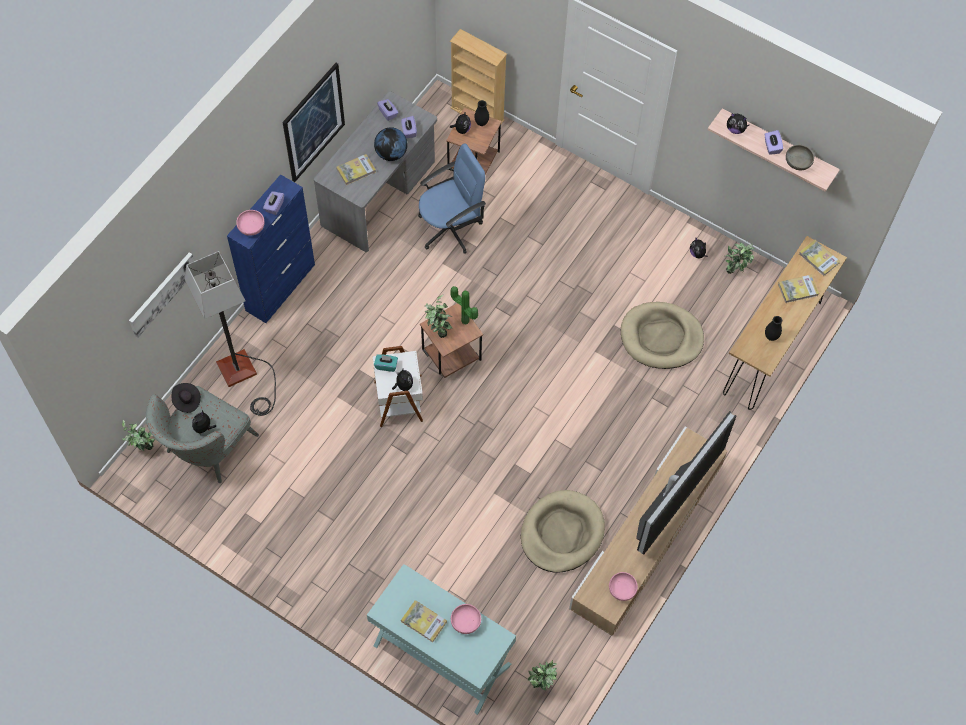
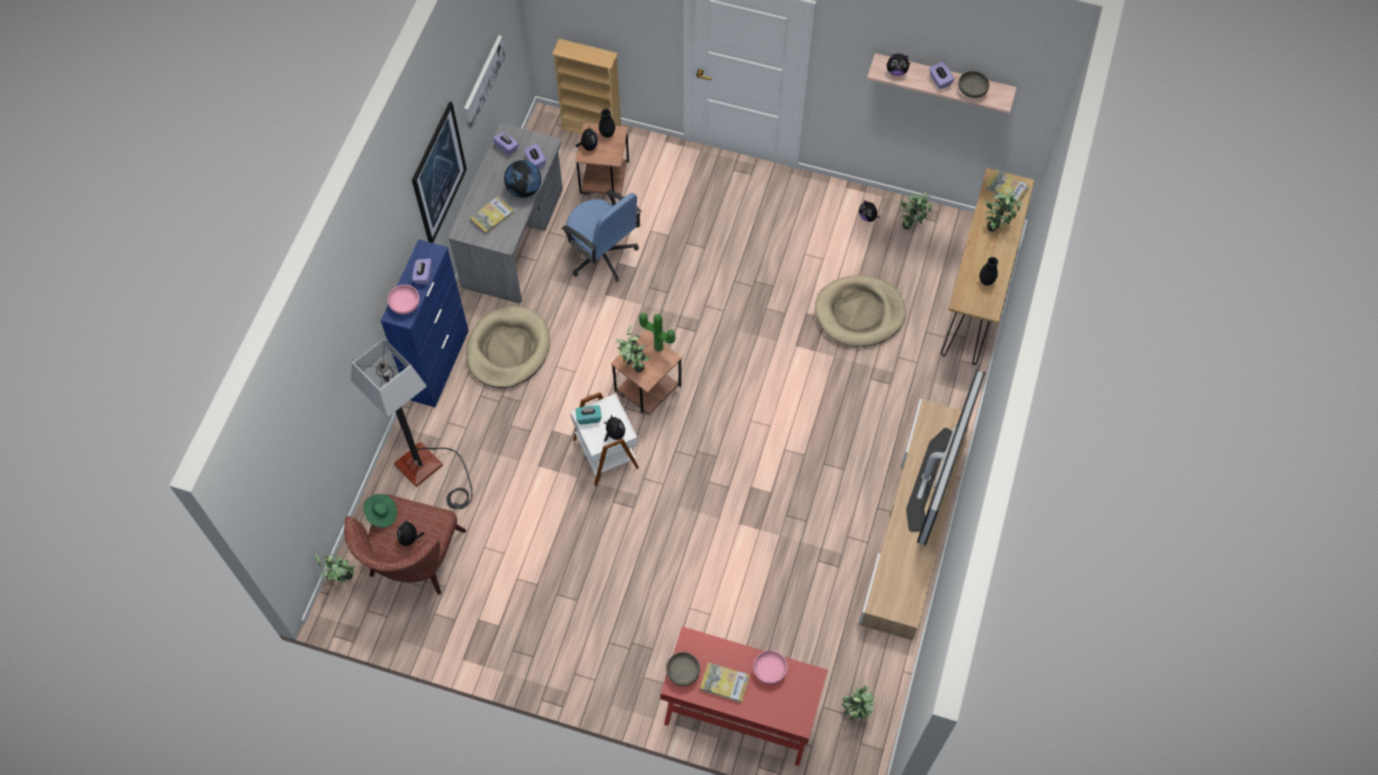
camera: 15 degrees left, 0 degrees up
(161, 293) = (330, 402): picture -> picture (483, 81)
(186, 401) = (381, 514): black hat -> green hat
(205, 450) = (412, 563): grey armchair -> brown armchair
(391, 602) = (683, 672): none -> grey bowl
(441, 655) = (740, 713): turquoise console table -> red console table
(450, 228) = (602, 255): blue office chair -> blue office chair turned 90 degrees clockwise
(562, 533) = (824, 546): beige dog bed -> beige dog bed (508, 349)
(622, 589) = (912, 588): pink bowl -> none
(798, 290) = (996, 226): book -> potted plant

